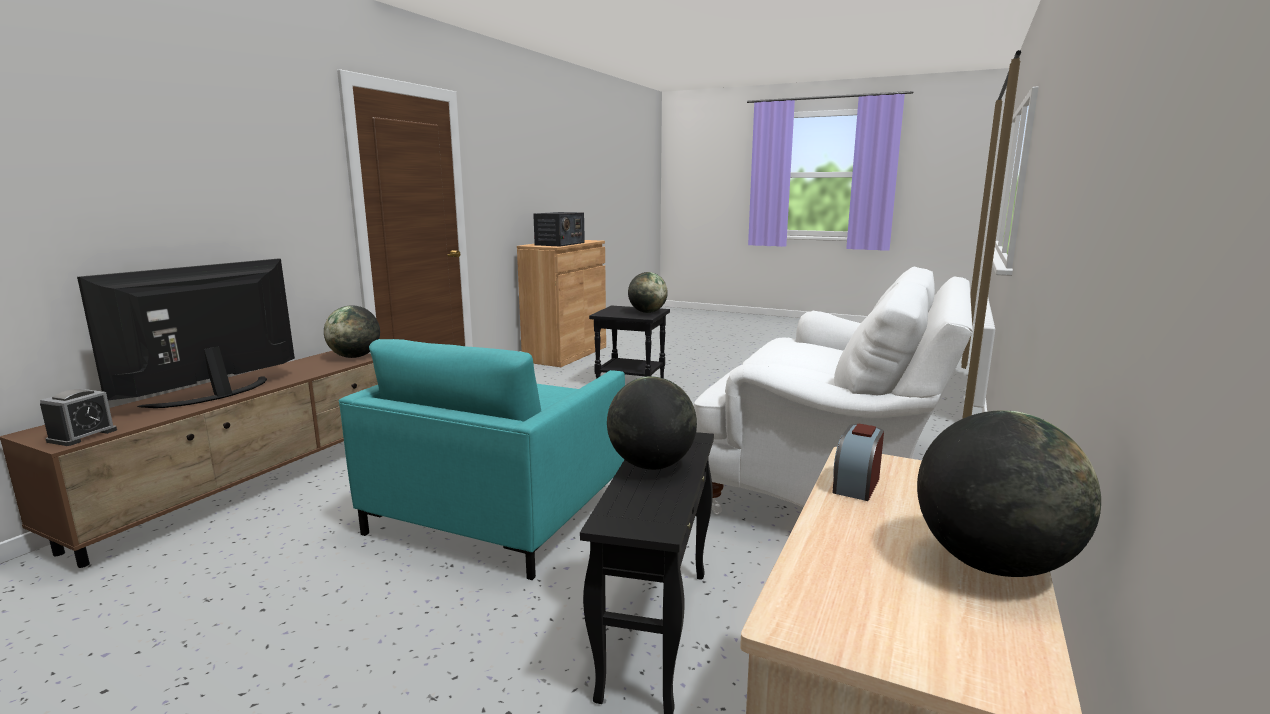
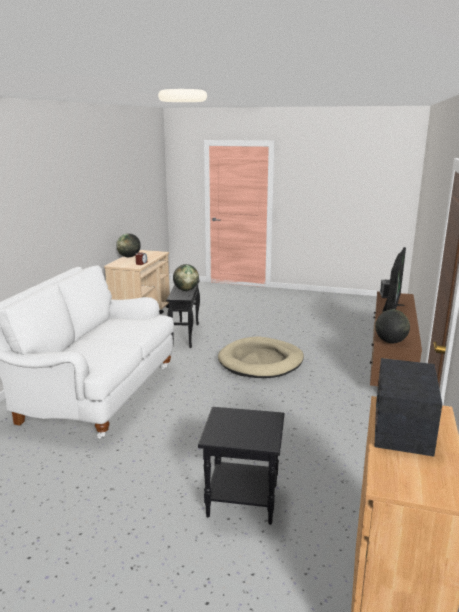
camera: 170 degrees right, 5 degrees up
(497, 511) = (261, 361): turquoise armchair -> beige dog bed
(647, 312) = (222, 426): globe -> none

